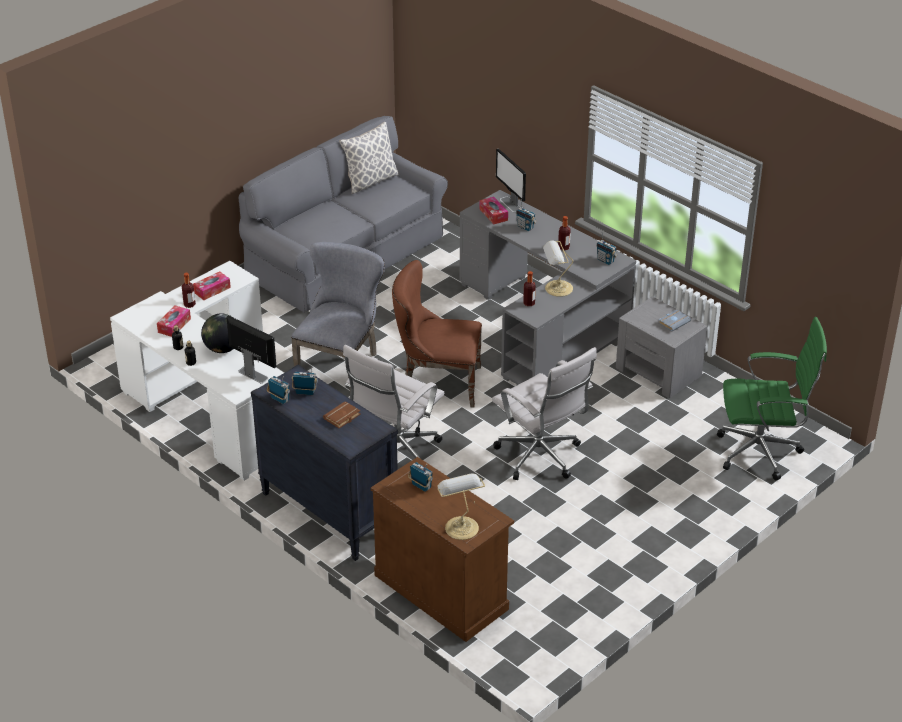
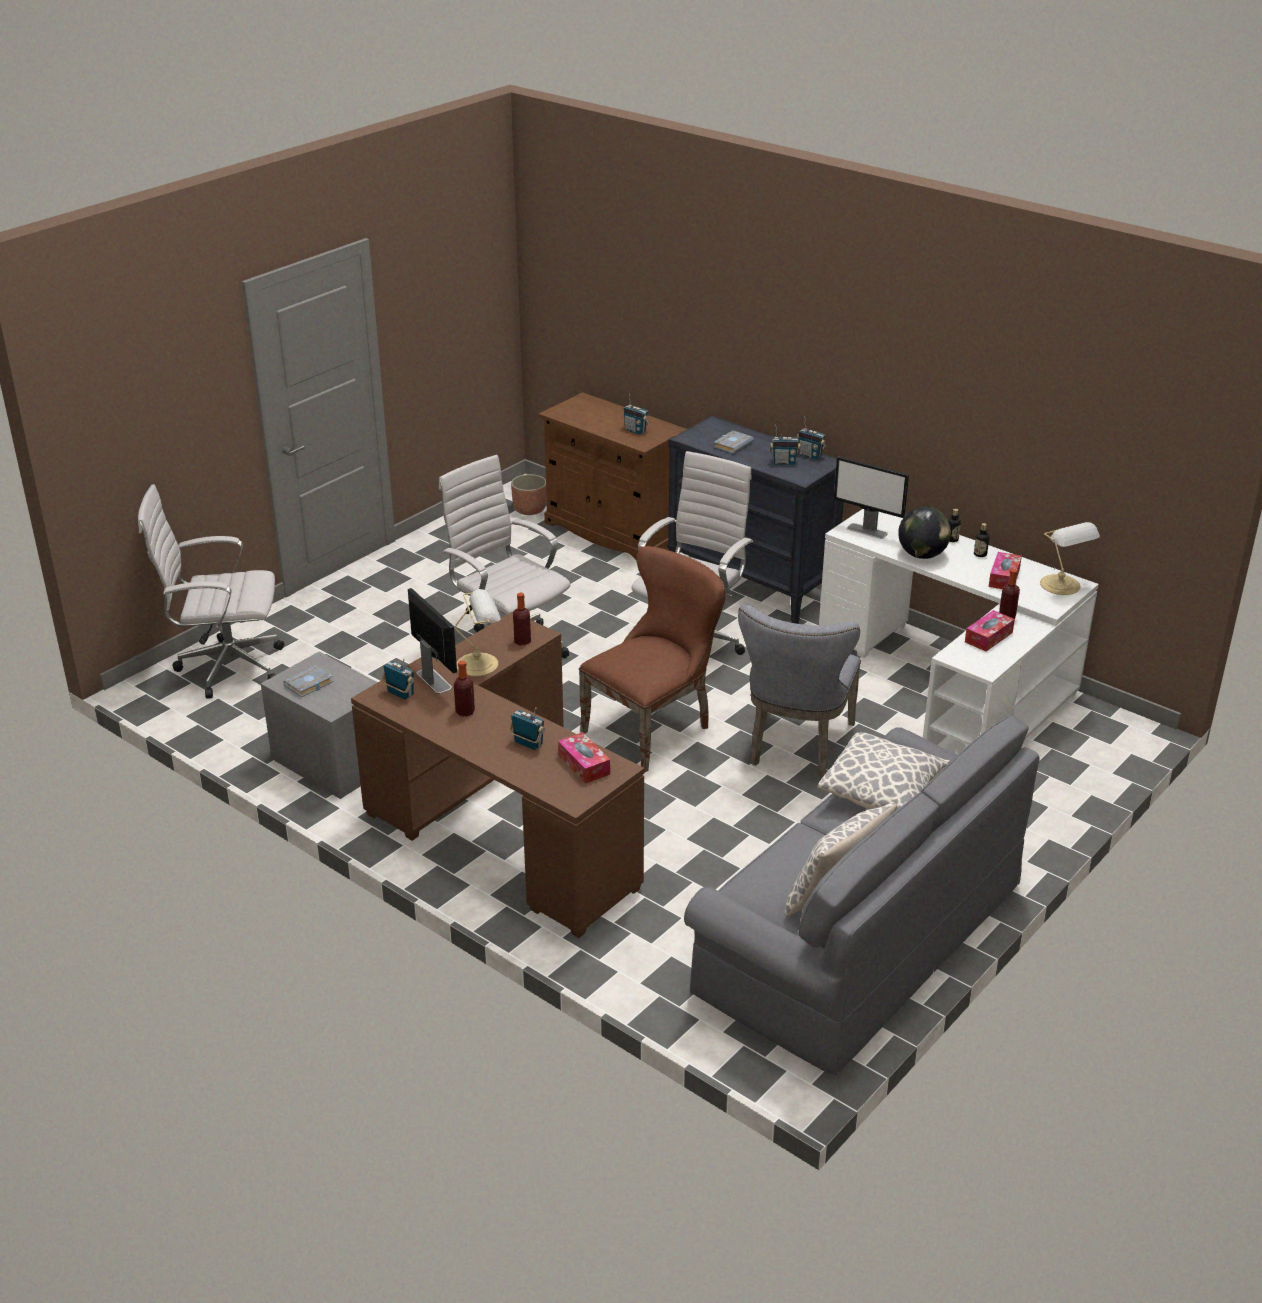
camera: 175 degrees right, 5 degrees down
(323, 228) = (882, 792): none -> pillow
(342, 417) = (732, 444): brown book -> grey book
(436, 384) = (654, 728): brown chair -> brown chair turned 45 degrees counterclockwise
(460, 526) = (590, 407): table lamp -> table lamp (1061, 585)
(511, 204) = (554, 786): monitor -> monitor (433, 680)
(523, 631) = (529, 509): none -> planter
(544, 325) = (499, 823): grey desk -> brown desk
(762, 452) = (226, 668): green office chair -> white office chair

